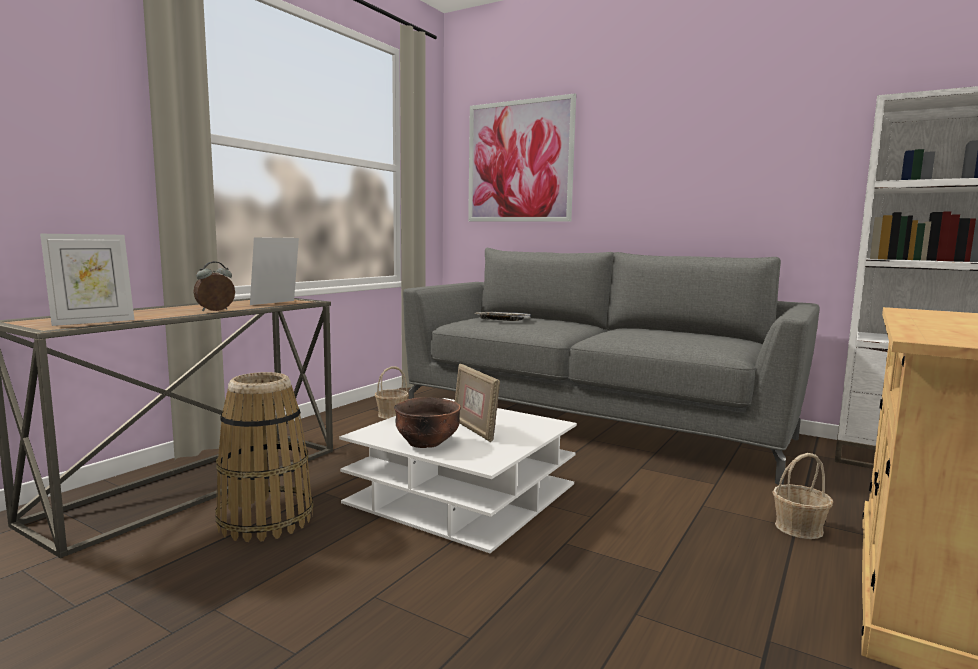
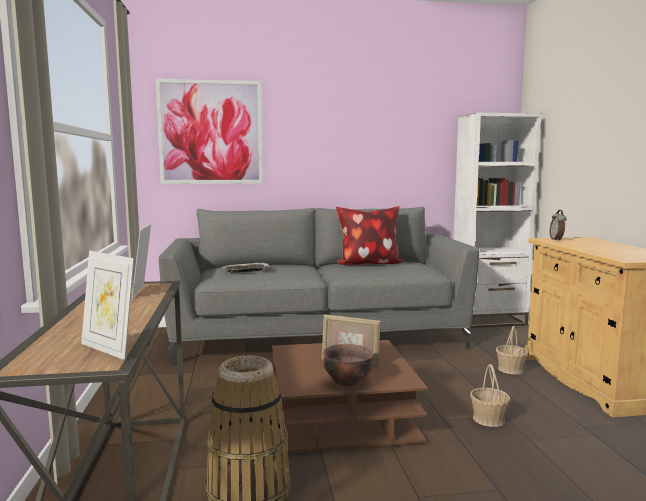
camera: 40 degrees left, 0 degrees up
(93, 322) = (109, 349): picture frame -> picture frame turned 120 degrees clockwise
(216, 310) = (145, 310): alarm clock -> alarm clock (557, 240)
(391, 415) = (167, 375): basket -> basket (488, 419)
(462, 495) = (341, 415): white coffee table -> brown coffee table
(664, 332) = (368, 264): none -> pillow

